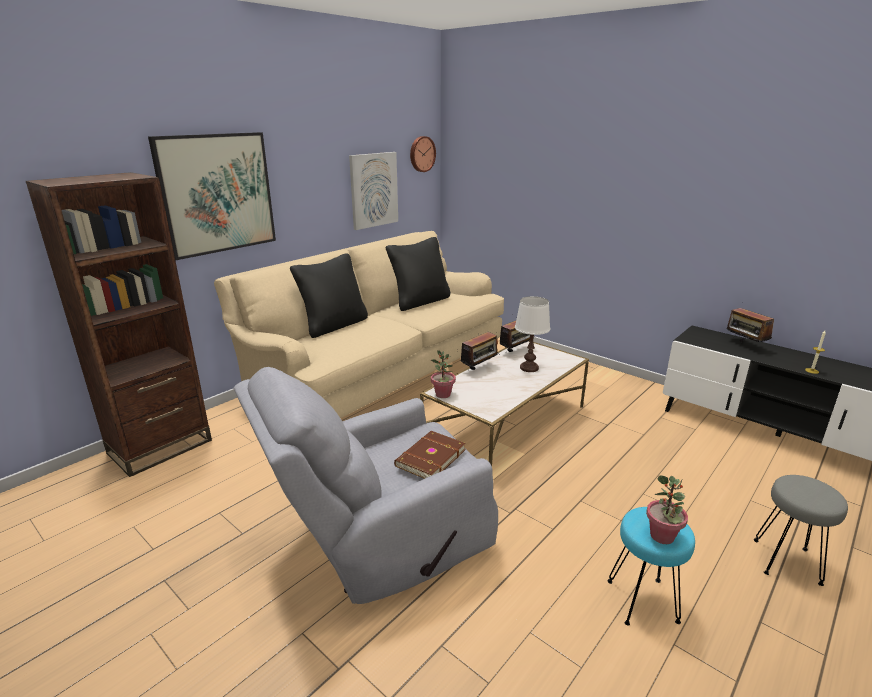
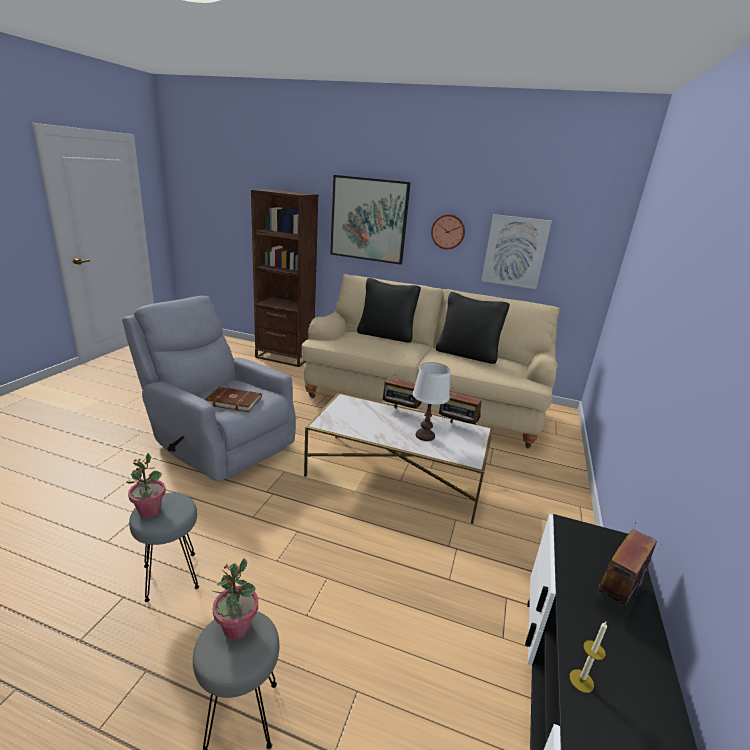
camera: 65 degrees right, 0 degrees up
(421, 154) = (595, 230): wall clock -> wall clock (448, 231)
(443, 394) = (341, 401): potted plant -> potted plant (236, 628)
(642, 600) = (172, 576): turquoise stool -> grey stool

